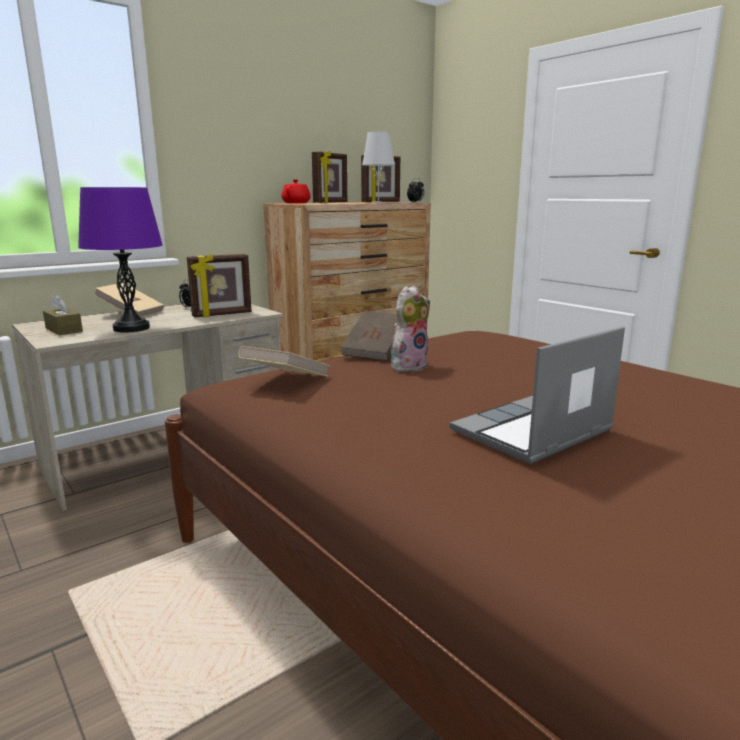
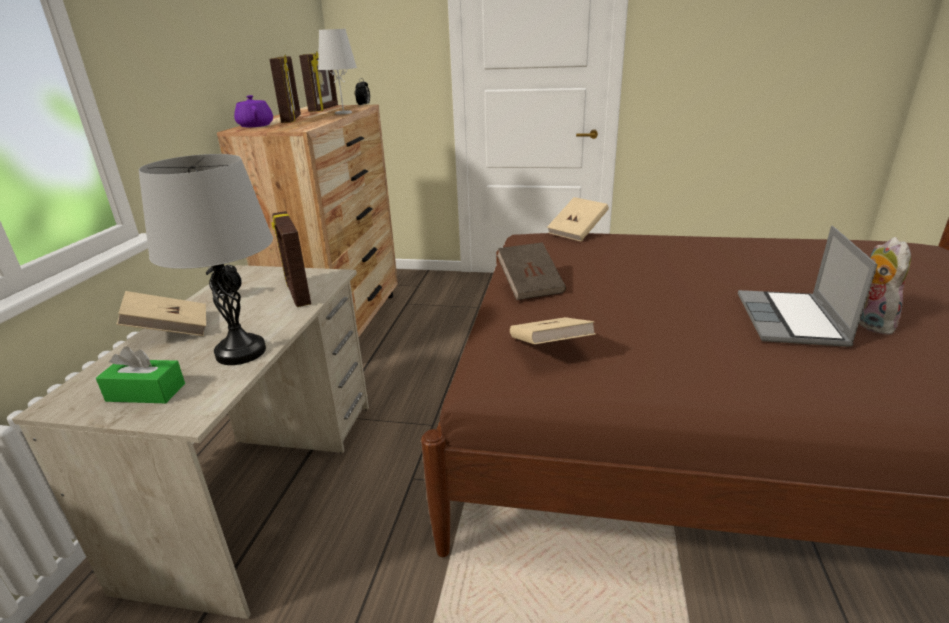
camera: 40 degrees left, 10 degrees up
(64, 330) = (146, 392): brown tissue box -> green tissue box
(131, 328) = (241, 352): purple table lamp -> grey table lamp
(222, 315) = (297, 293): picture frame -> picture frame turned 135 degrees clockwise
(296, 203) = (256, 125): red teapot -> purple teapot
(408, 366) = (591, 292): plush toy -> plush toy (868, 323)
(516, 335) = (577, 232): none -> beige book

